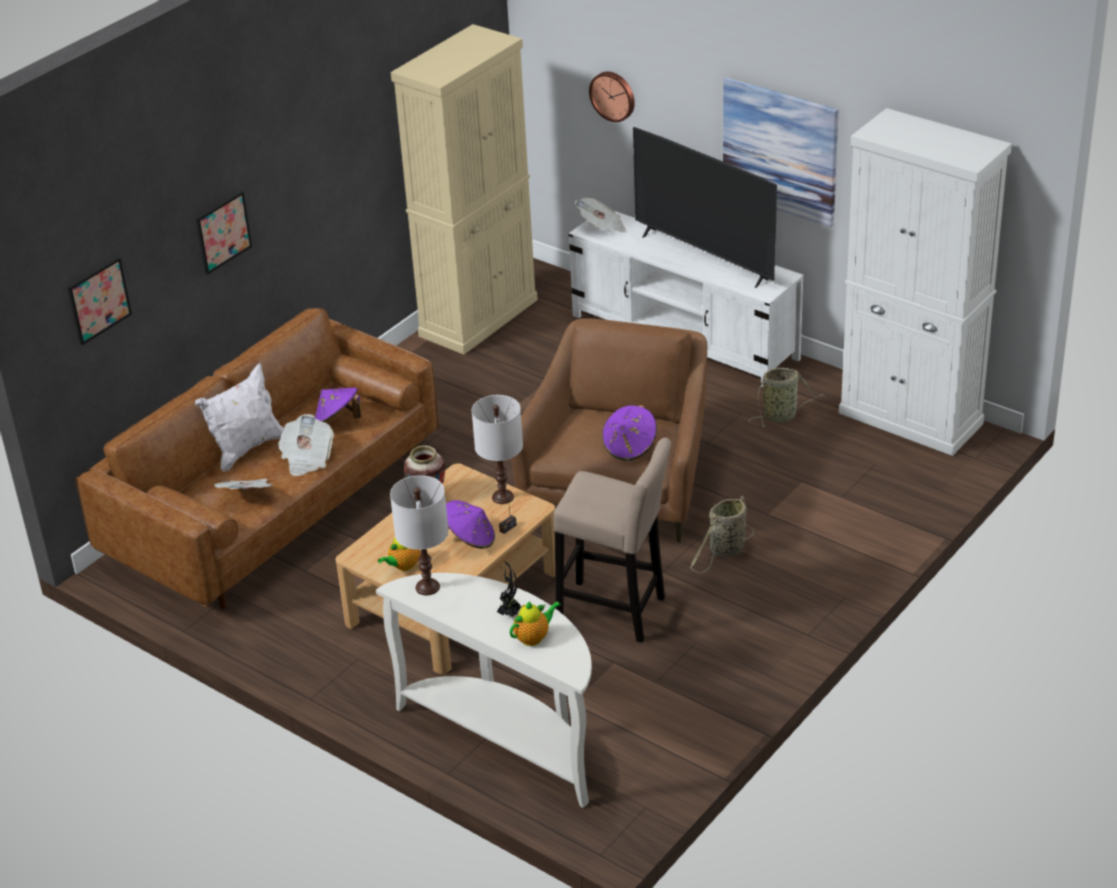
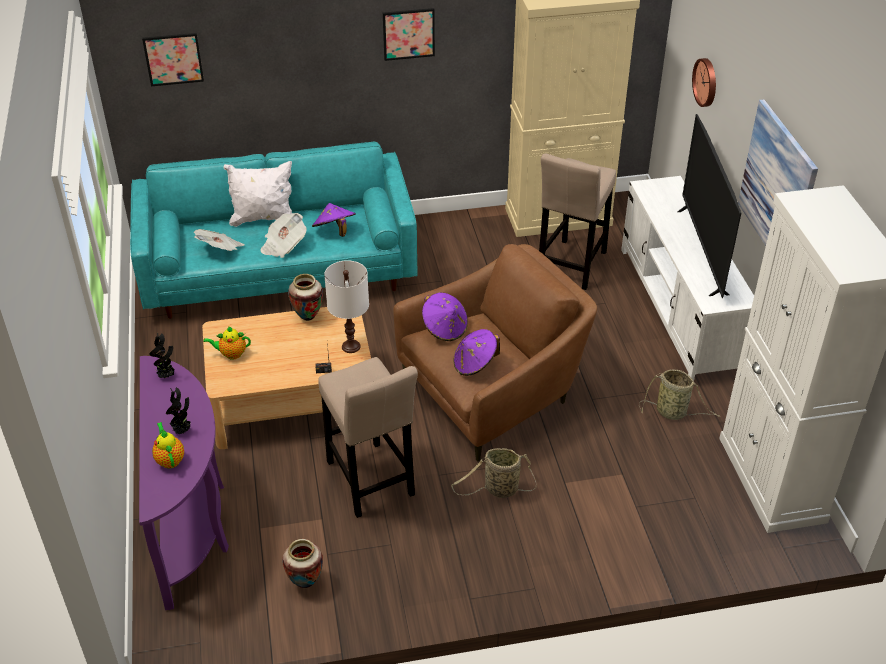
camera: 40 degrees right, 5 degrees up
(223, 232) = (309, 52): picture -> picture (408, 34)
(274, 507) = (279, 271): brown sofa -> turquoise sofa
(427, 587) = (167, 376): white table lamp -> potted plant
(470, 539) = (292, 363): purple hat -> purple hat (444, 328)
(507, 738) = (192, 522): white console table -> purple console table
(534, 637) = (170, 459): teapot -> teapot turned 120 degrees counterclockwise
(548, 352) = (571, 267): none -> beige stool
(602, 228) = (658, 189): newspaper -> none
(668, 712) = (305, 583): none -> vase

